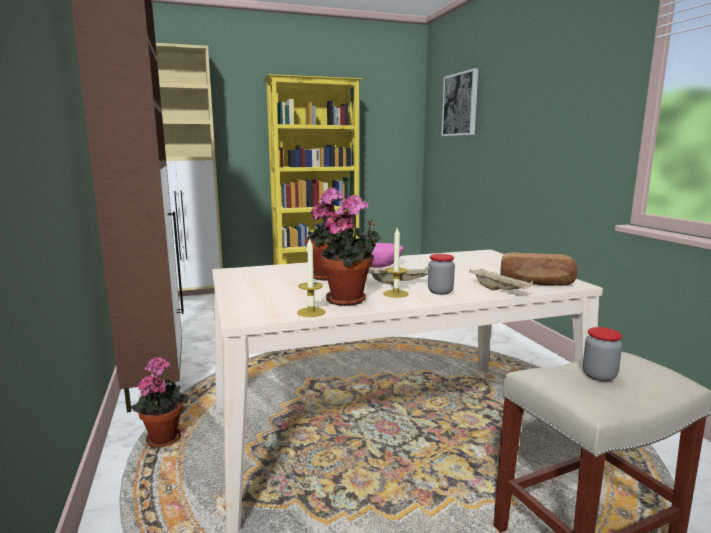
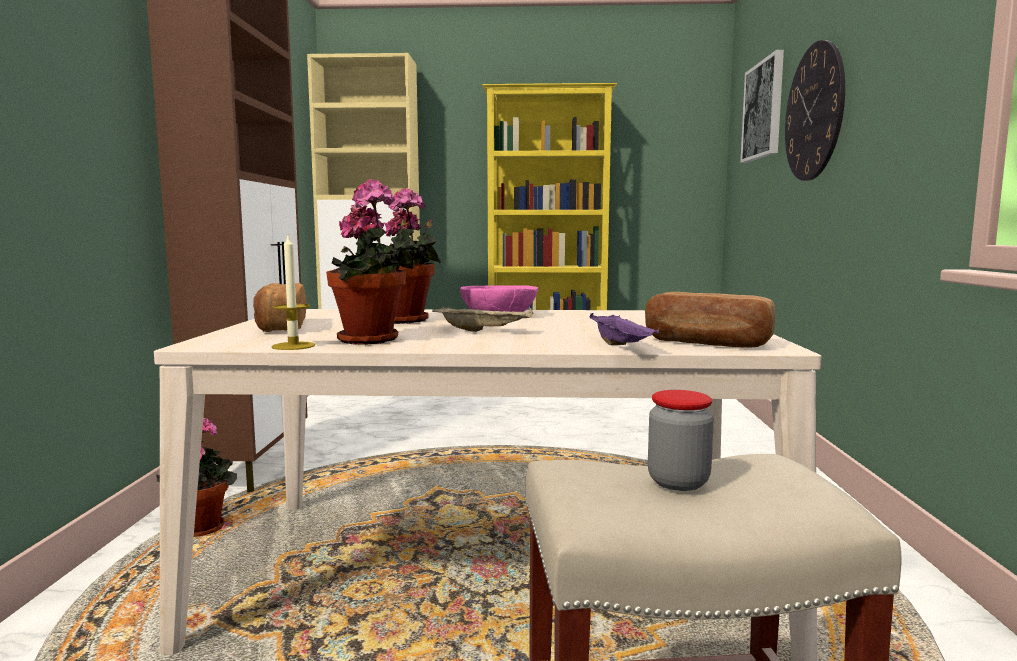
camera: 20 degrees right, 5 degrees down
(257, 292) = (280, 327): none -> bread
(395, 293) = (452, 339): candle -> none
(440, 291) = (523, 341): jar -> none
(500, 290) = (621, 346): beige tray -> purple tray
(507, 115) = (814, 112): none -> wall clock

